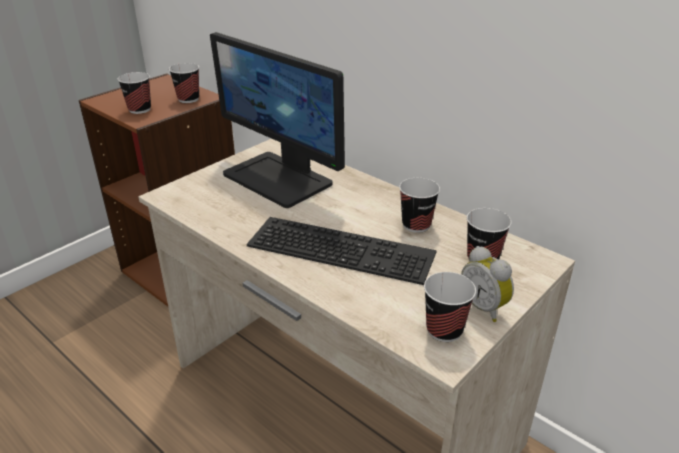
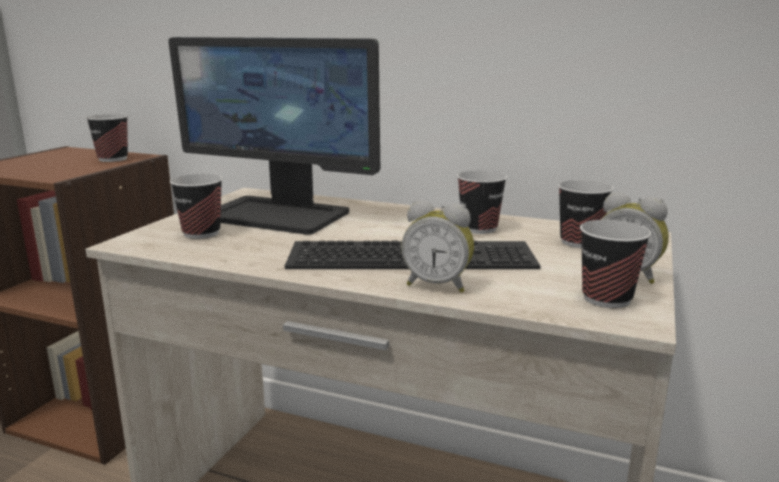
camera: 20 degrees left, 15 degrees down
(139, 109) = (47, 170): cup -> cup (201, 233)
(336, 287) = (437, 285): none -> alarm clock

